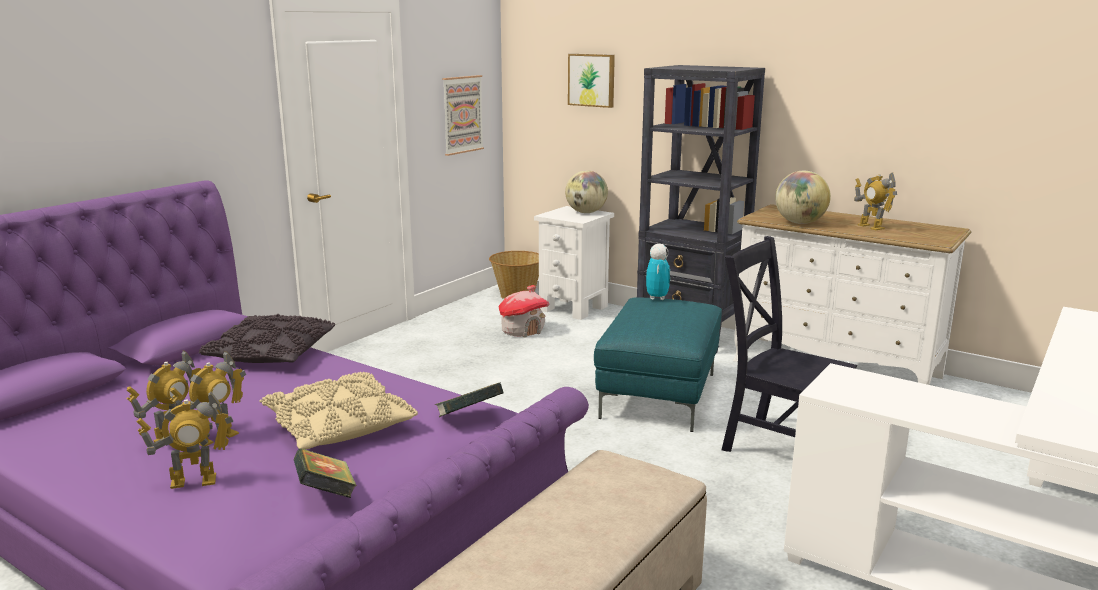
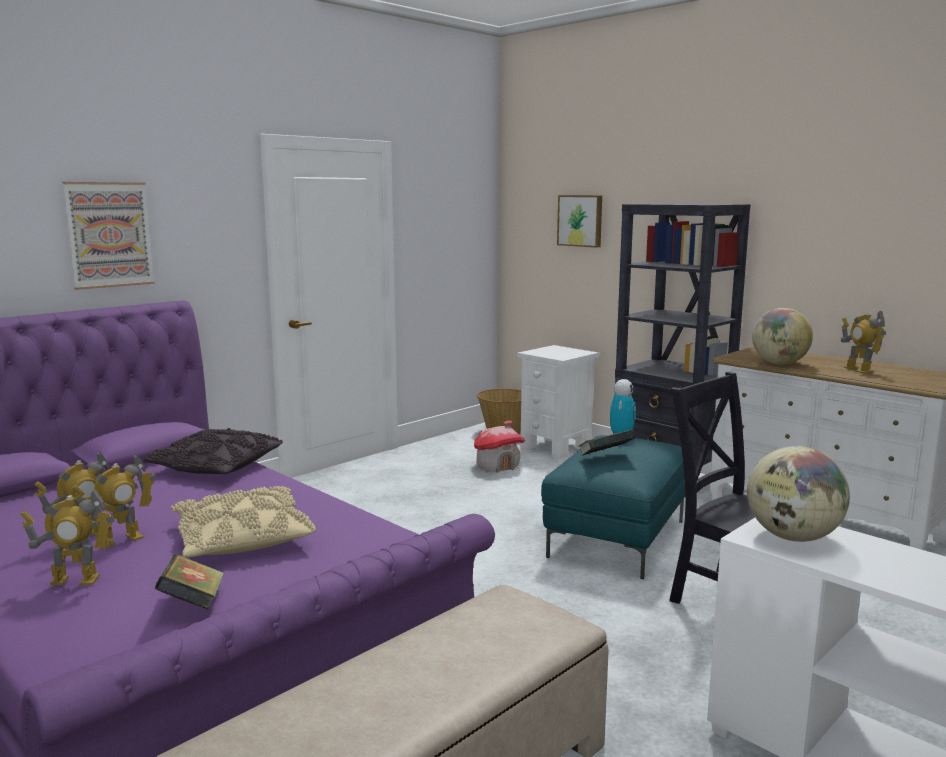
camera: 10 degrees right, 5 degrees down
(462, 114) = (454, 253): picture -> picture (109, 234)
(469, 418) = (374, 540): book -> book (605, 457)
(586, 212) = (570, 351): globe -> globe (792, 537)

